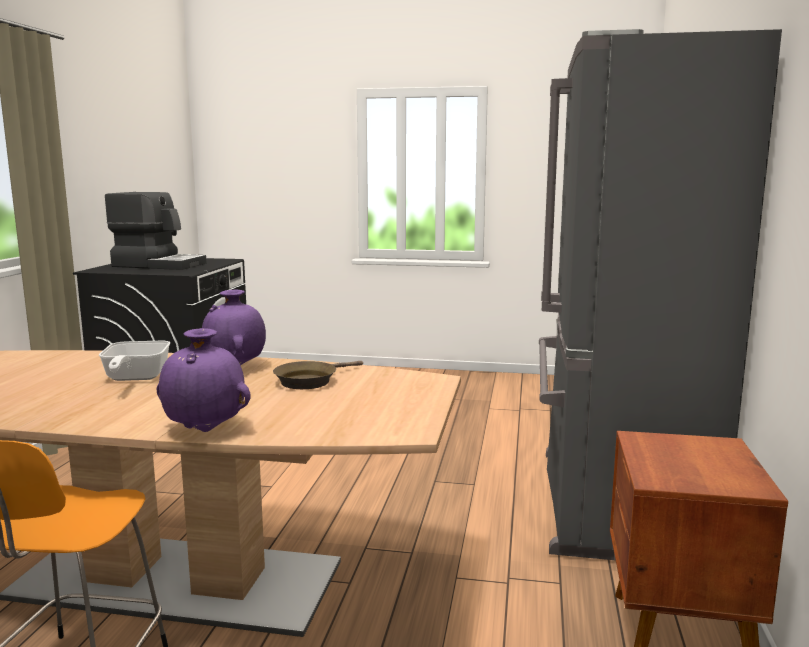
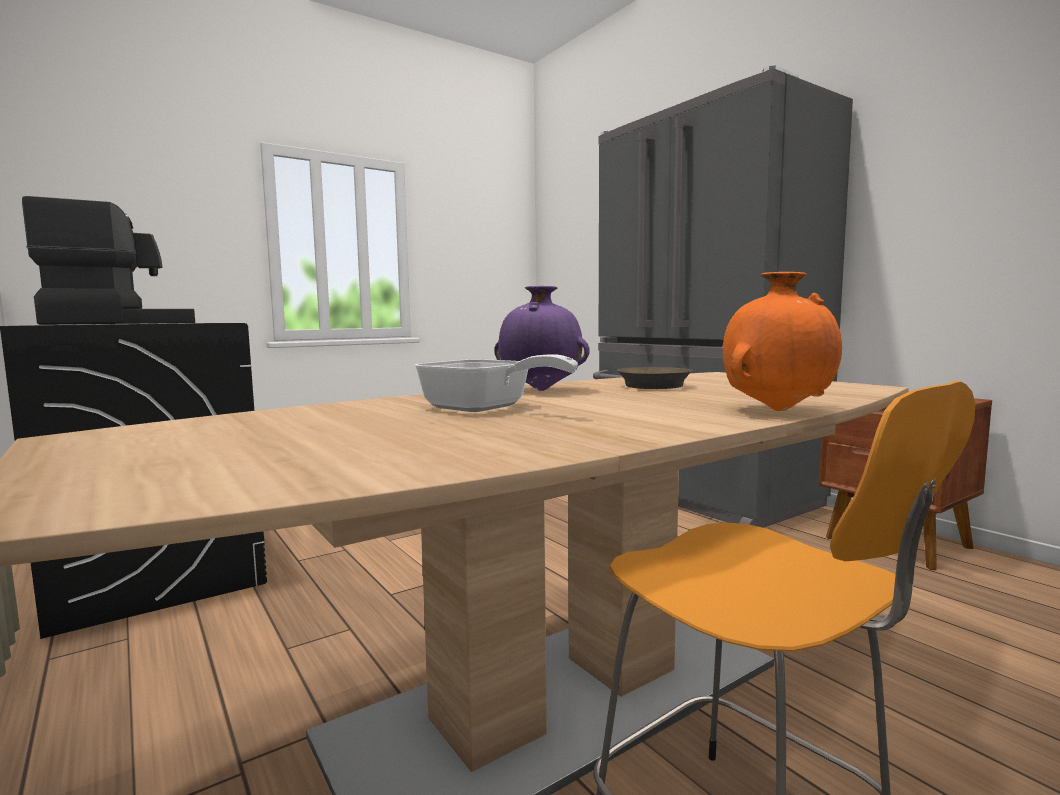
camera: 45 degrees left, 5 degrees down
(206, 430) = (777, 410): purple vase -> orange vase

